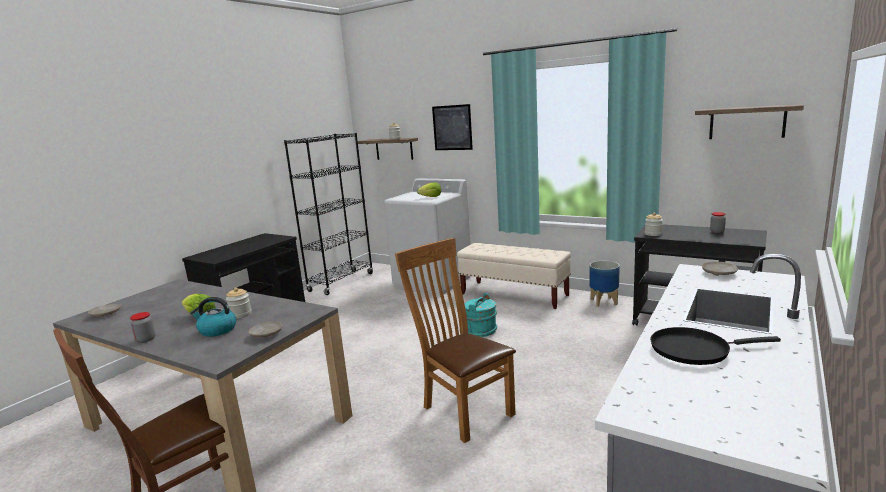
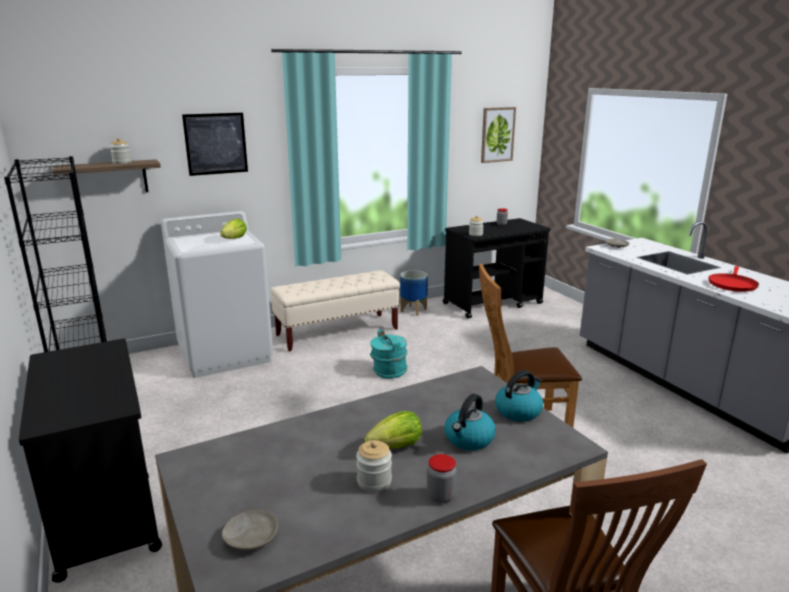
camera: 60 degrees left, 5 degrees up
(240, 314) = (429, 419): jar -> jar (374, 481)
(266, 334) = (518, 411): beige plate -> kettle
(694, 350) = (732, 284): black frying pan -> red frying pan
(747, 122) = (497, 134): shelf -> picture

